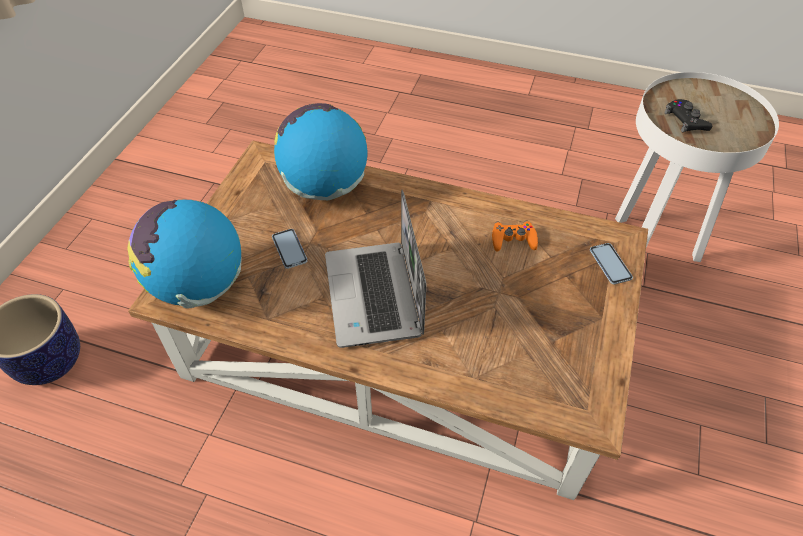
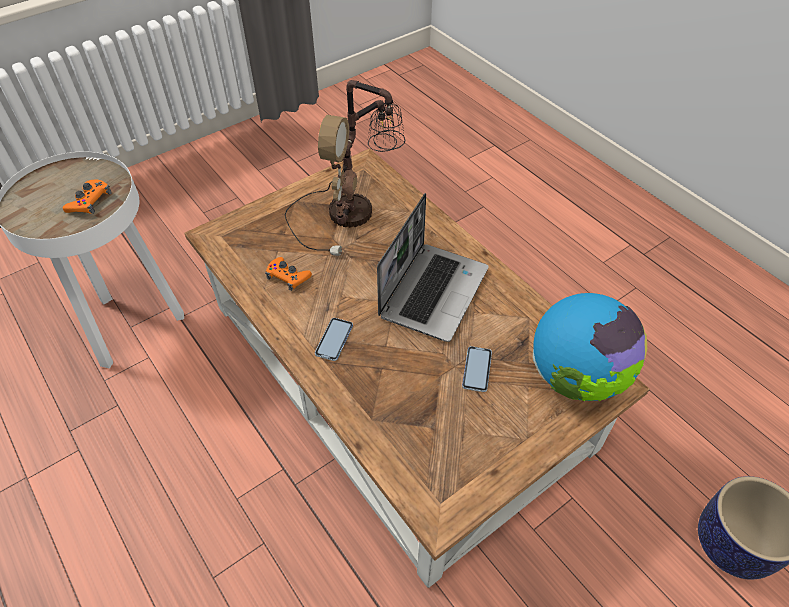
camera: 145 degrees left, 0 degrees up
(325, 186) = (397, 423): globe -> none
(532, 340) = (353, 211): none -> table lamp
(610, 264) = (245, 225): phone -> phone (334, 340)
(685, 121) = (89, 201): black game controller -> orange game controller

